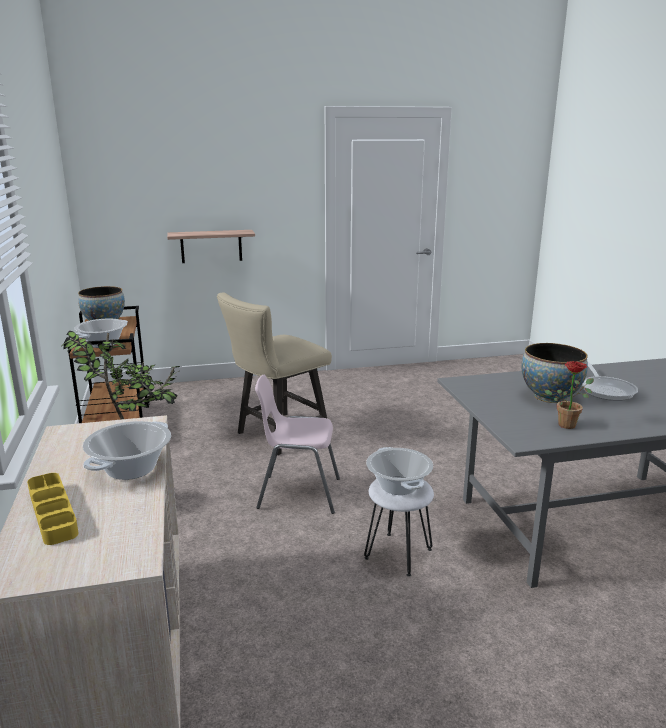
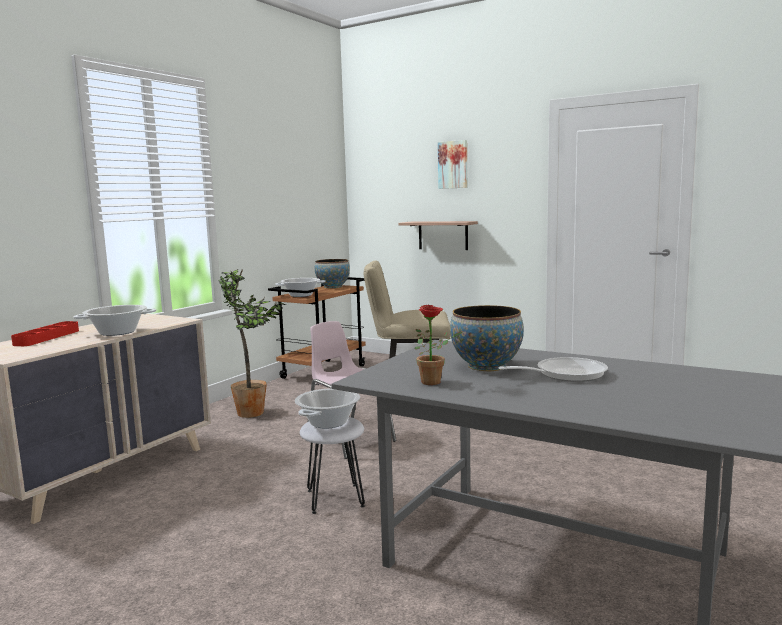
camera: 45 degrees right, 10 degrees down
(52, 512) = (47, 337): yellow tray -> red tray
(220, 168) = (453, 164): none -> picture
(606, 390) = (564, 374): frying pan -> frying pan turned 150 degrees counterclockwise

